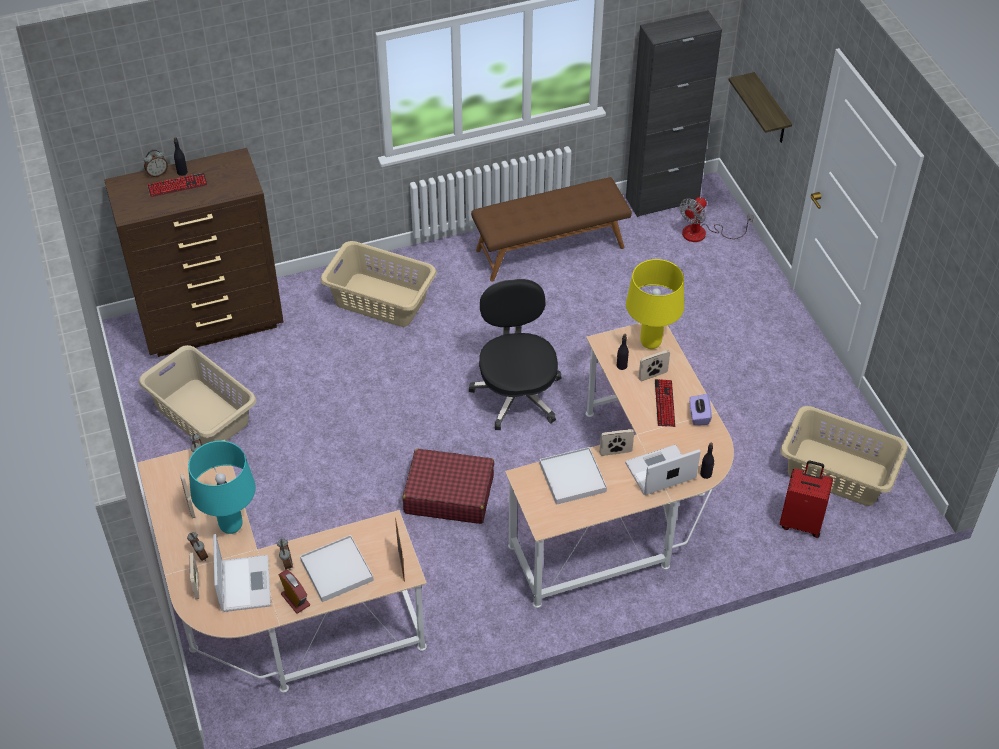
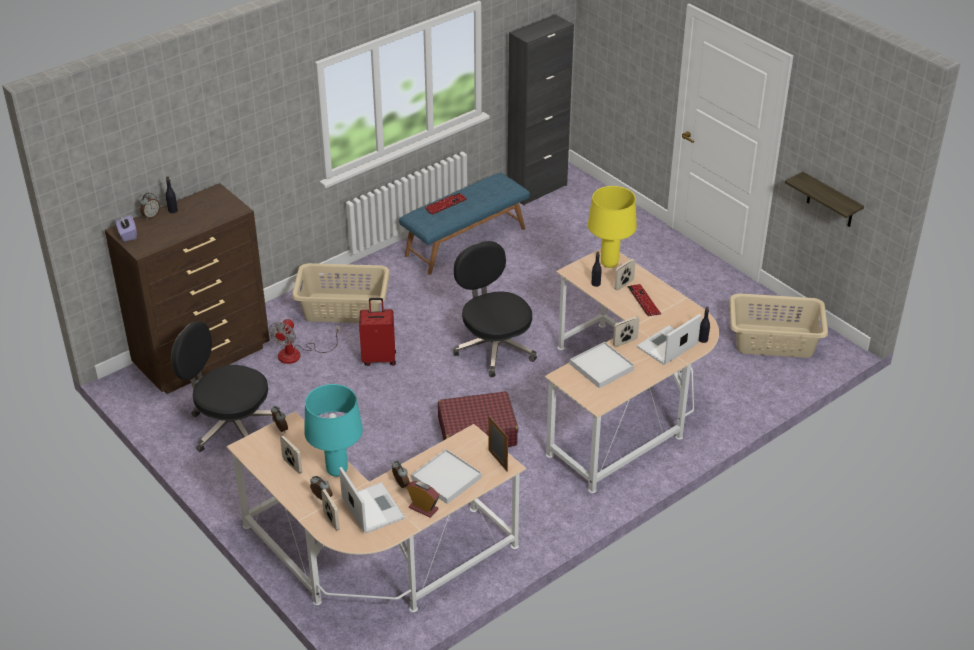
camera: 20 degrees left, 10 degrees down
(177, 186) = (174, 221): keyboard -> keyboard (445, 204)
(203, 414) = (231, 426): beige laundry basket -> black office chair
(550, 248) = (465, 241): brown bench -> blue bench
(699, 416) = (675, 303): purple tissue box -> purple tissue box (127, 235)
(703, 234) = (582, 205): fan -> fan (297, 354)
(771, 110) = (623, 84): shelf -> shelf (830, 201)
(801, 522) = (766, 381): red suitcase -> red suitcase (379, 358)

